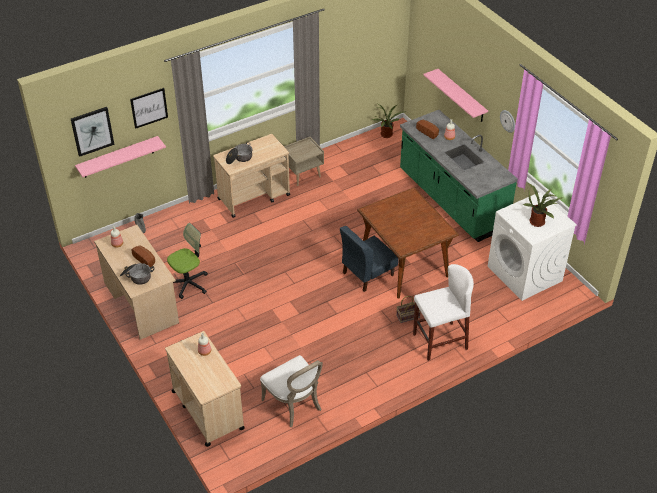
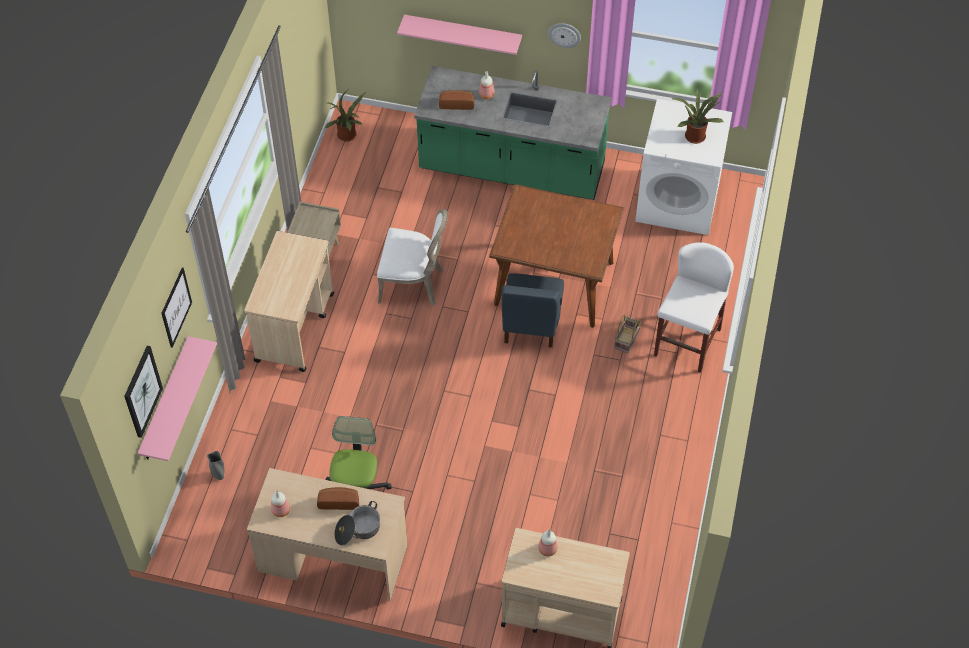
camera: 45 degrees left, 10 degrees up
(239, 158) = (281, 291): cooking pot -> none
(294, 405) = (637, 530): white chair -> white chair (414, 284)

